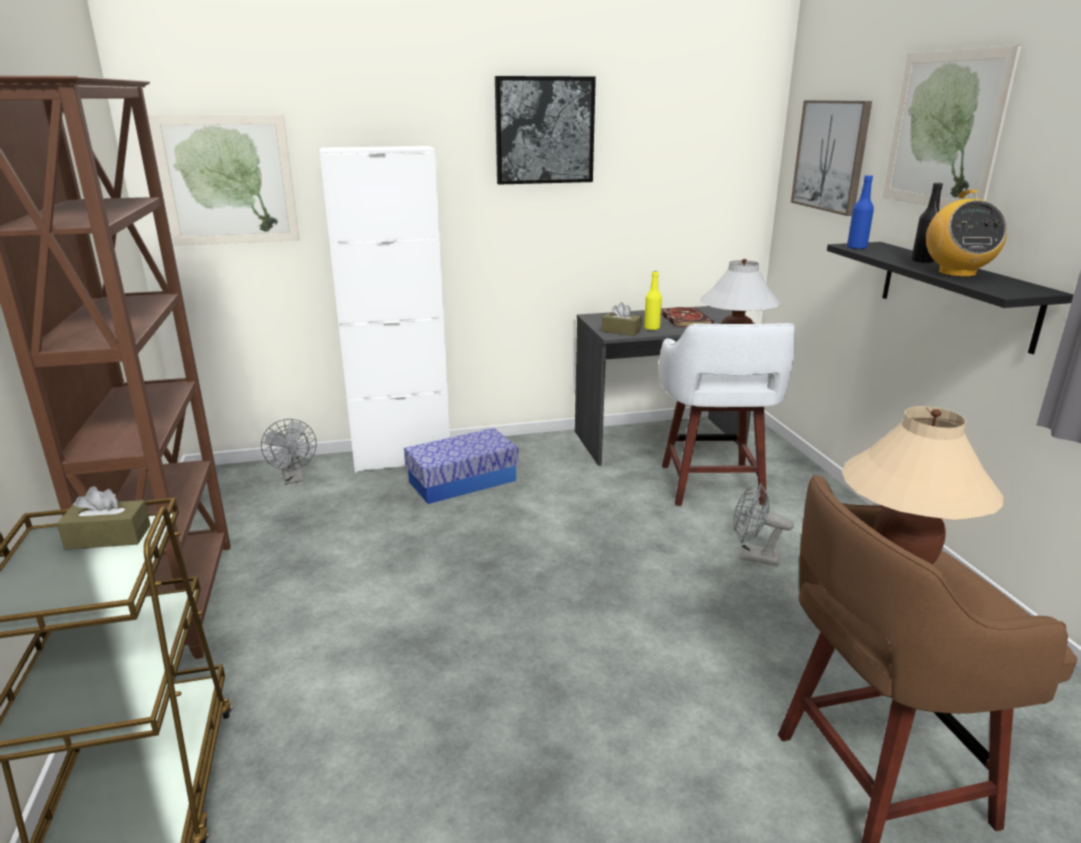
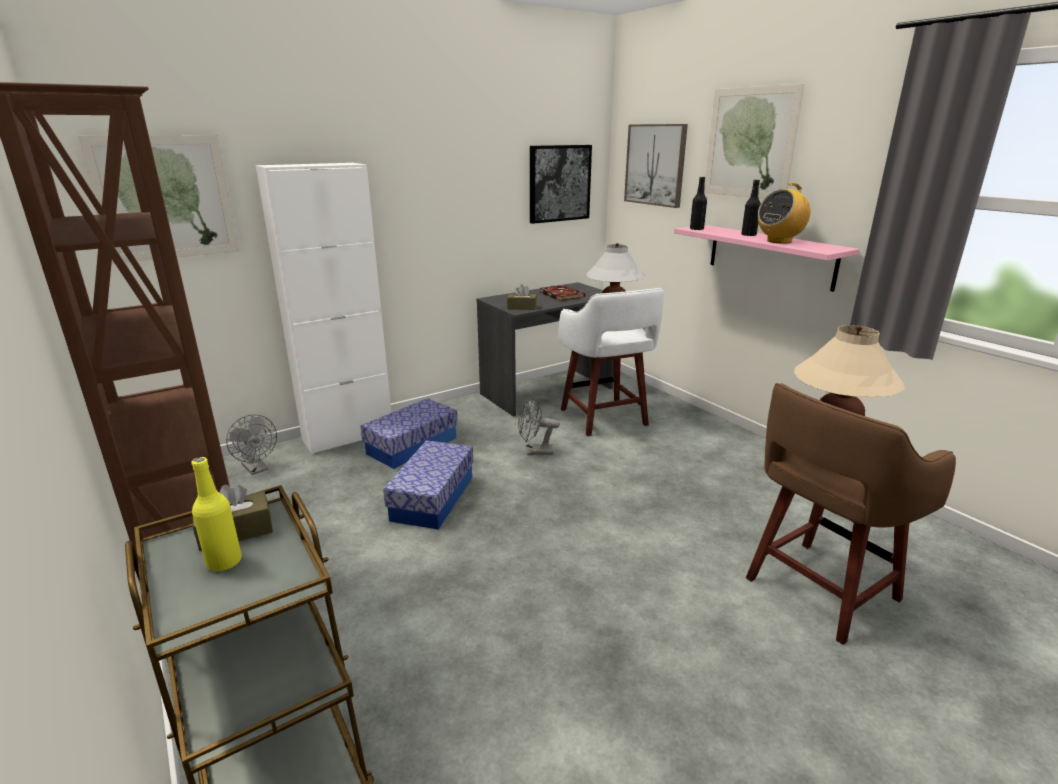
camera: 20 degrees left, 0 degrees up
(450, 546) = (433, 498): none -> storage box
(544, 130) = (443, 149): picture -> picture (559, 183)
(651, 328) = (542, 303): yellow bottle -> yellow bottle (224, 562)
(753, 557) = (660, 462): grey fan -> grey fan (535, 451)
(856, 247) = (696, 229): blue bottle -> black bottle
(956, 273) = (779, 241): radio -> radio turned 75 degrees clockwise
(956, 293) = (770, 256): black shelf -> pink shelf

